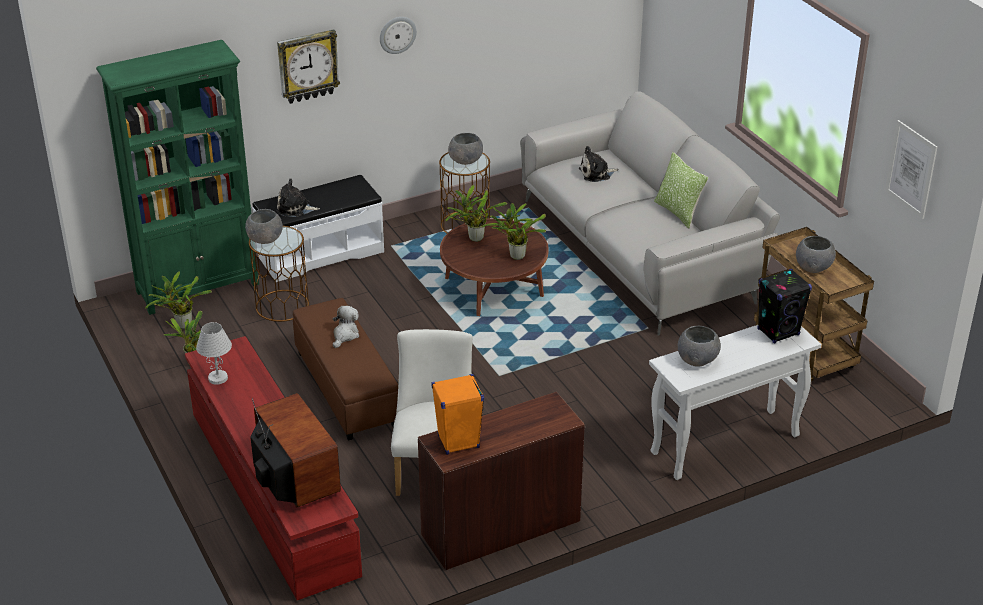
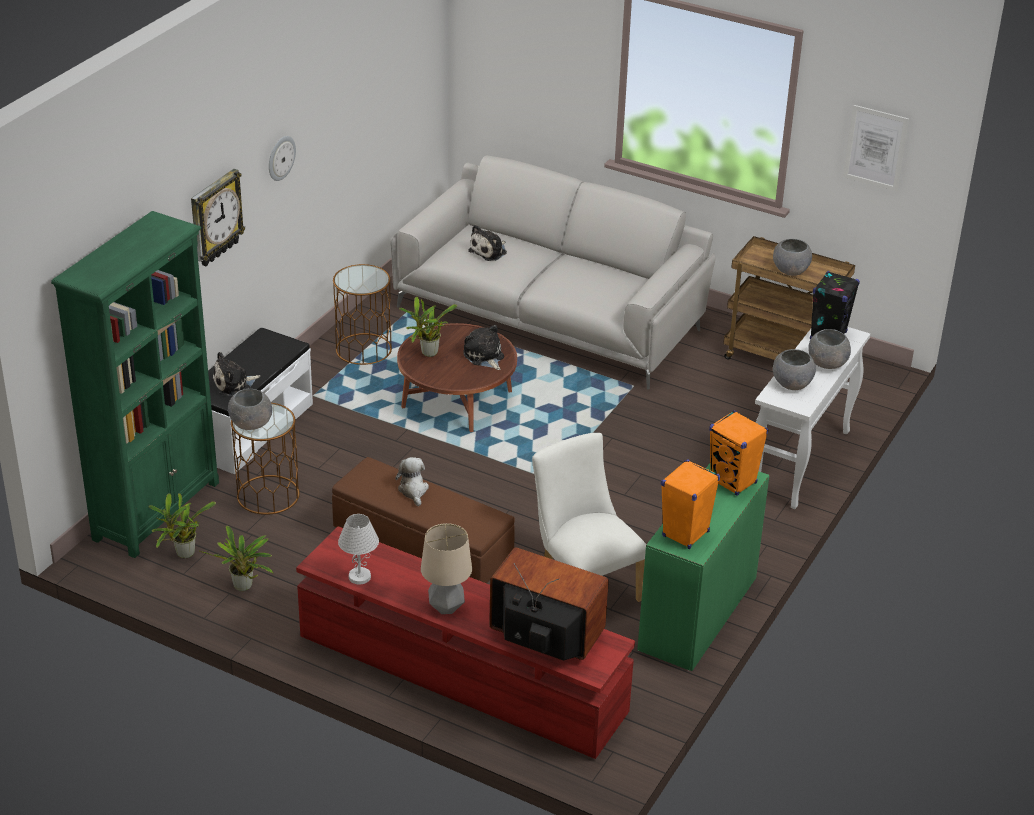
camera: 35 degrees left, 0 degrees up
(251, 426) = (446, 607): none -> table lamp
(465, 161) = (362, 278): grey bowl -> grey bowl (827, 363)
(500, 527) = (696, 613): brown desk -> green desk
(515, 255) = (484, 356): potted plant -> plush toy
(546, 417) = (733, 482): none -> orange speaker
(678, 212) = (599, 264): pillow -> none

